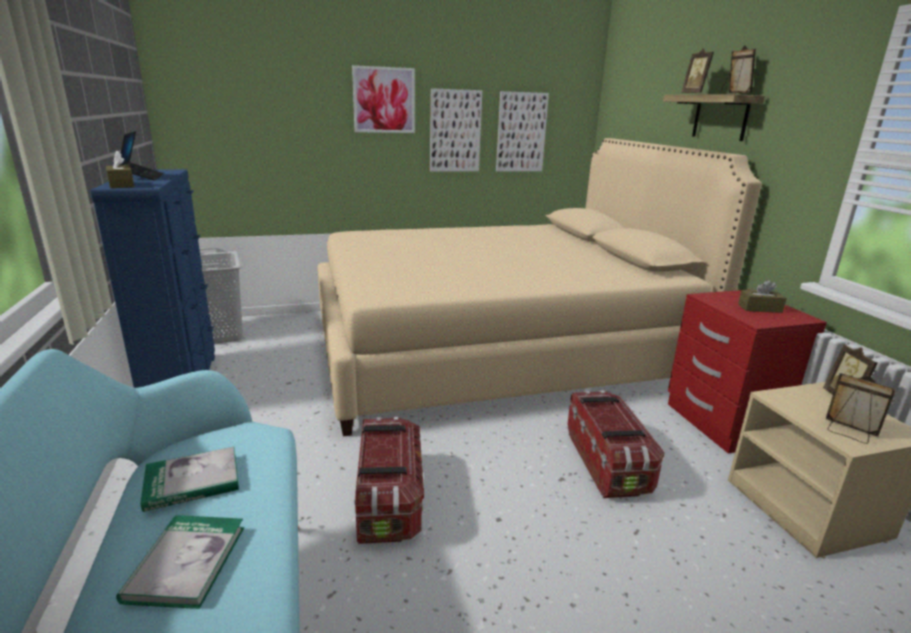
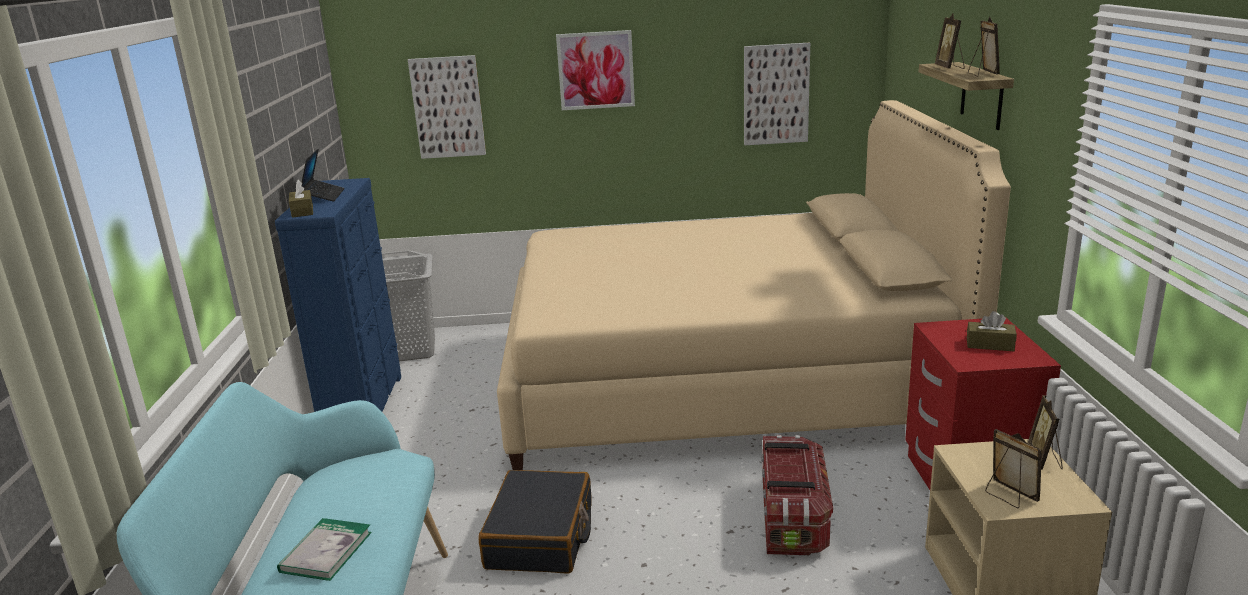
camera: 15 degrees right, 0 degrees up
(192, 481) = (340, 495): book -> none
(389, 499) = (541, 536): storage box -> black suitcase
(455, 131) = (687, 99): picture -> picture (448, 107)

